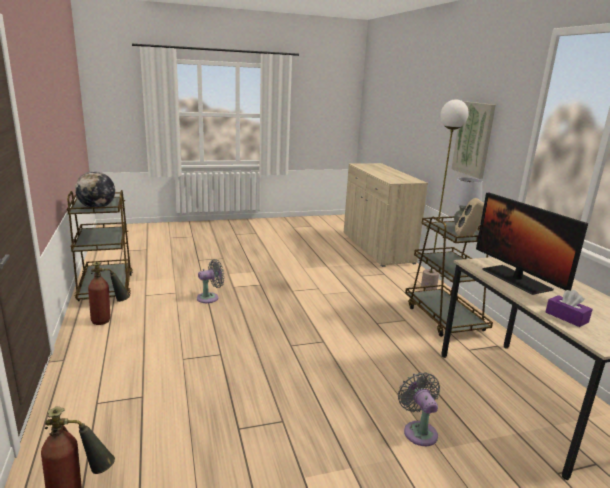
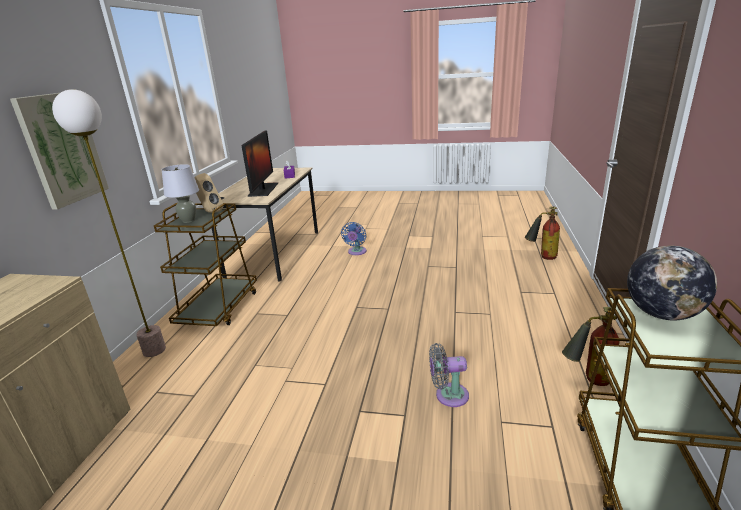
camera: 150 degrees left, 5 degrees up
(419, 431) = (356, 252): grey fan -> blue fan

